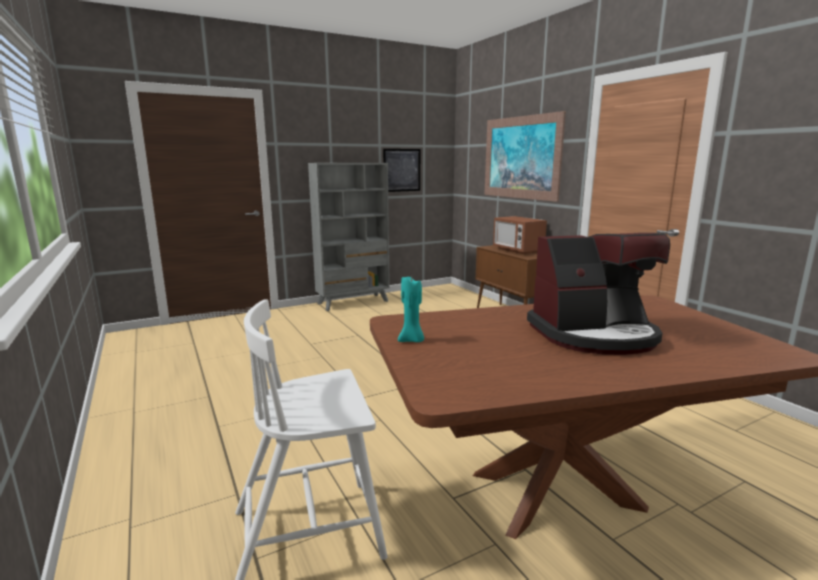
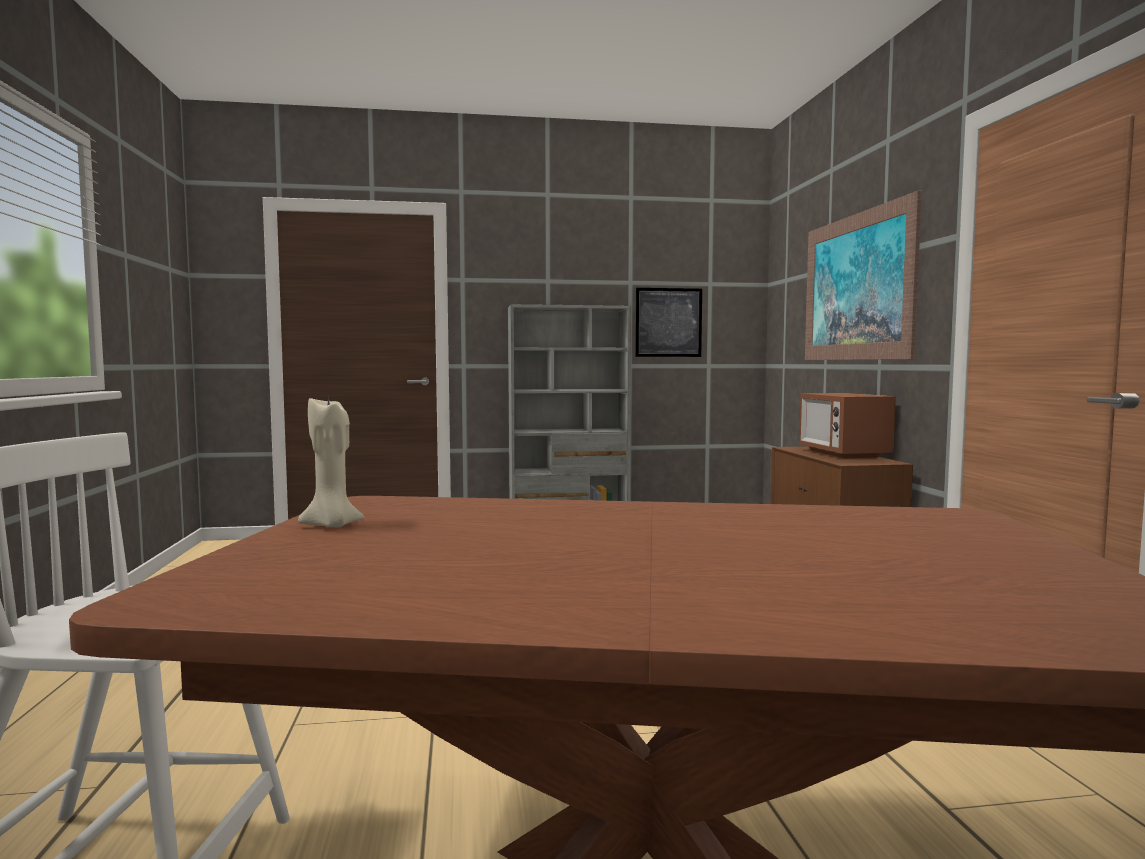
camera: 20 degrees right, 10 degrees down
(412, 340) = (332, 526): turquoise candle -> beige candle
(594, 335) = (702, 551): coffee machine -> none

